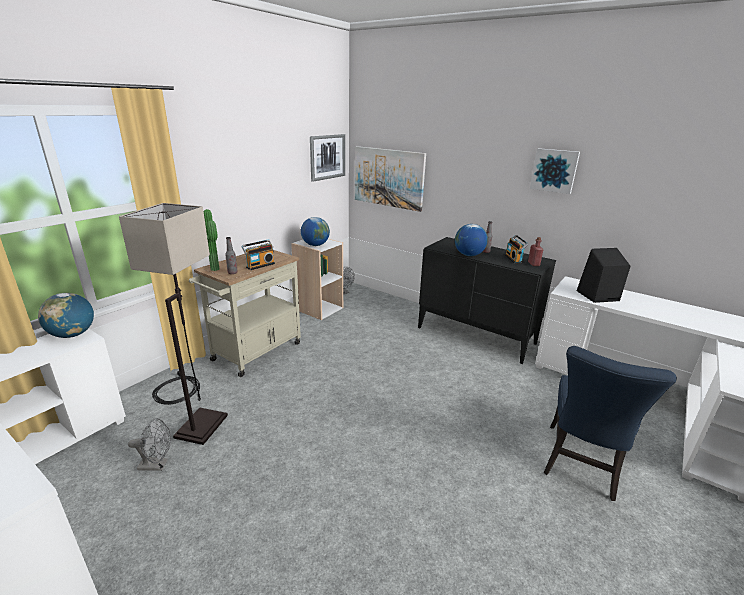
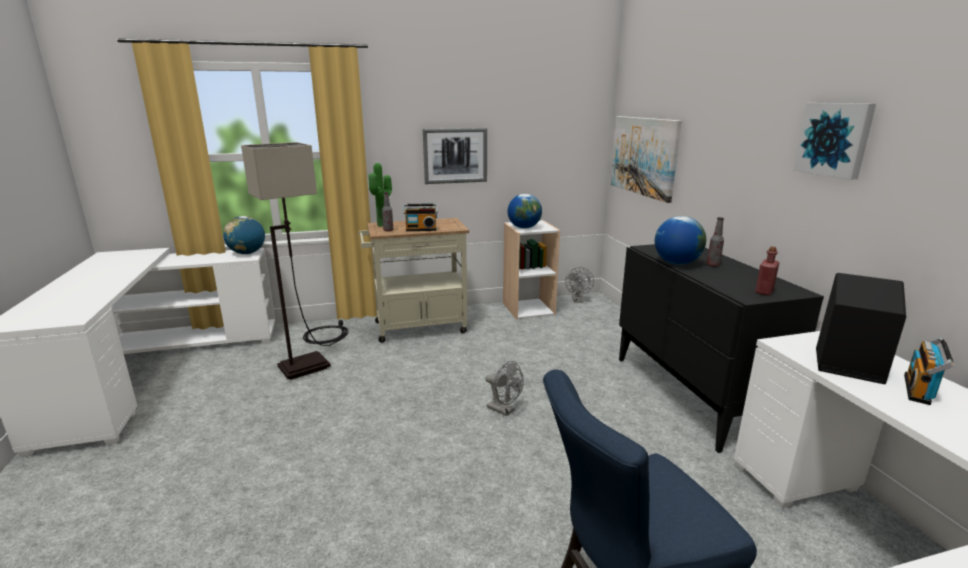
camera: 40 degrees right, 5 degrees down
(157, 465) = (248, 380): grey fan -> grey fan (504, 410)
(327, 157) = (574, 127): picture -> picture (455, 155)
(514, 259) = (742, 280): radio -> radio (920, 390)

